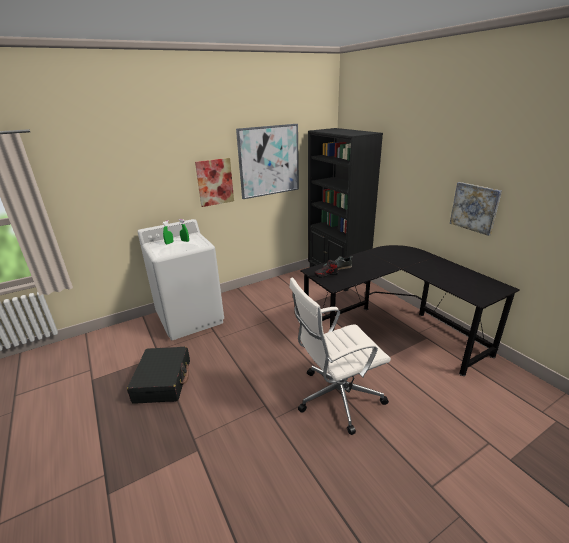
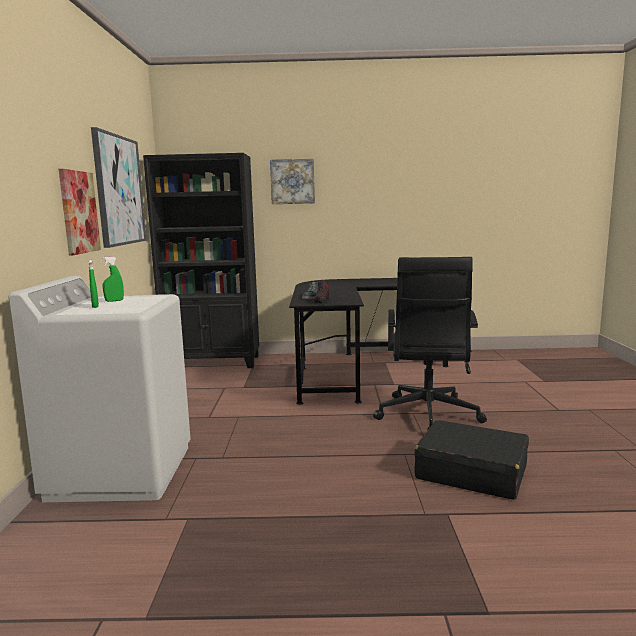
camera: 60 degrees left, 15 degrees down
(163, 381) = (266, 523): black suitcase -> black suitcase (470, 472)
(336, 397) = (427, 416): white office chair -> black office chair
(475, 207) = (380, 216): picture -> picture (292, 181)

